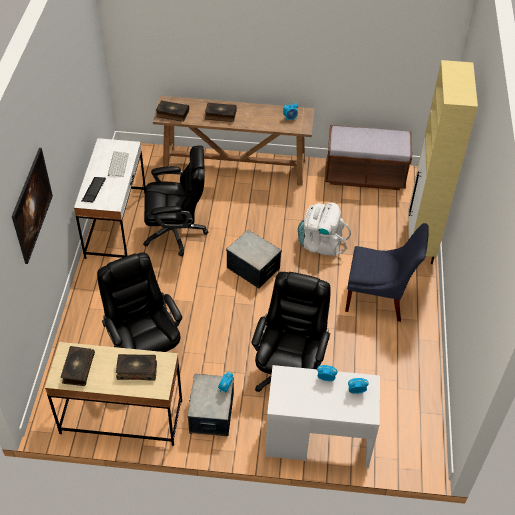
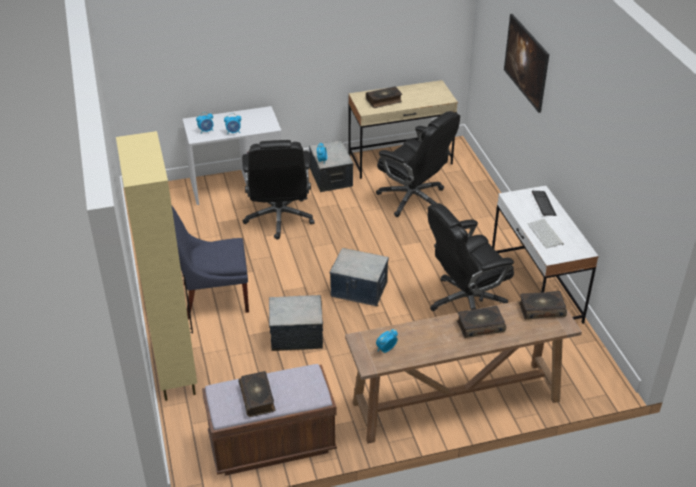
camera: 160 degrees right, 10 degrees down
(78, 369) = (428, 92): book -> book (257, 398)
(321, 244) = (296, 335): white backpack -> storage box

